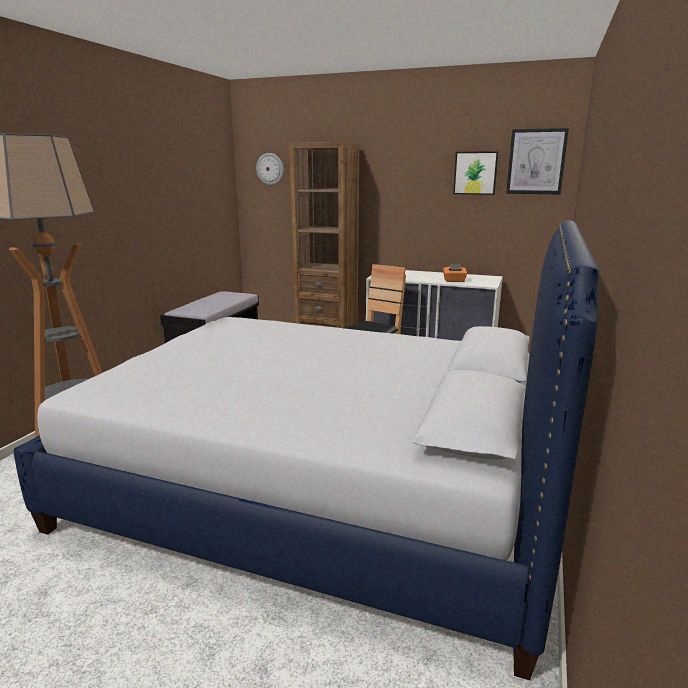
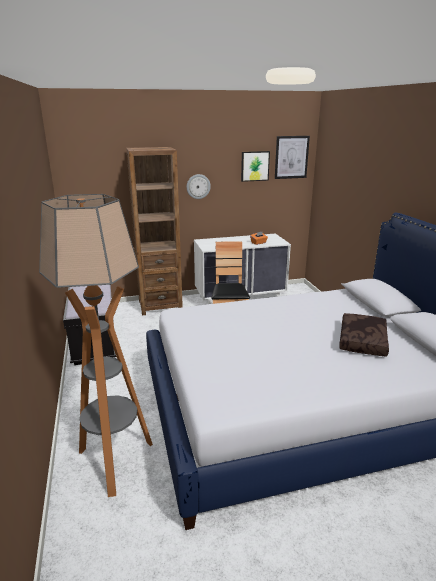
camera: 35 degrees left, 5 degrees up
(270, 169) = (88, 168): wall clock -> wall clock (198, 186)
(367, 391) = (363, 341): none -> brown pillow

